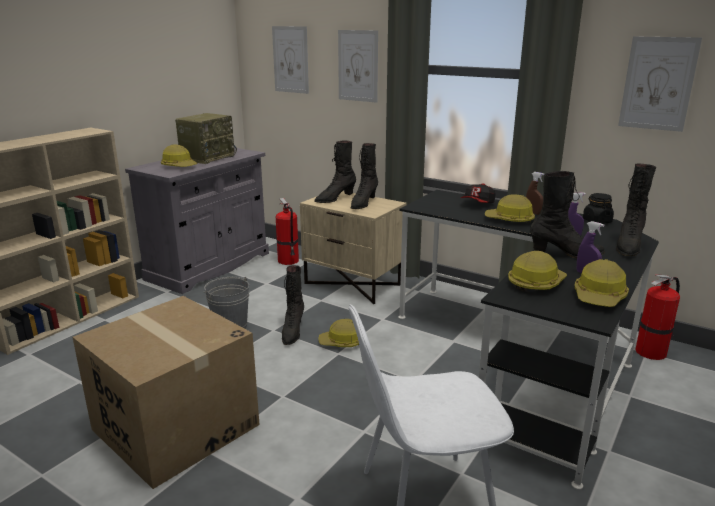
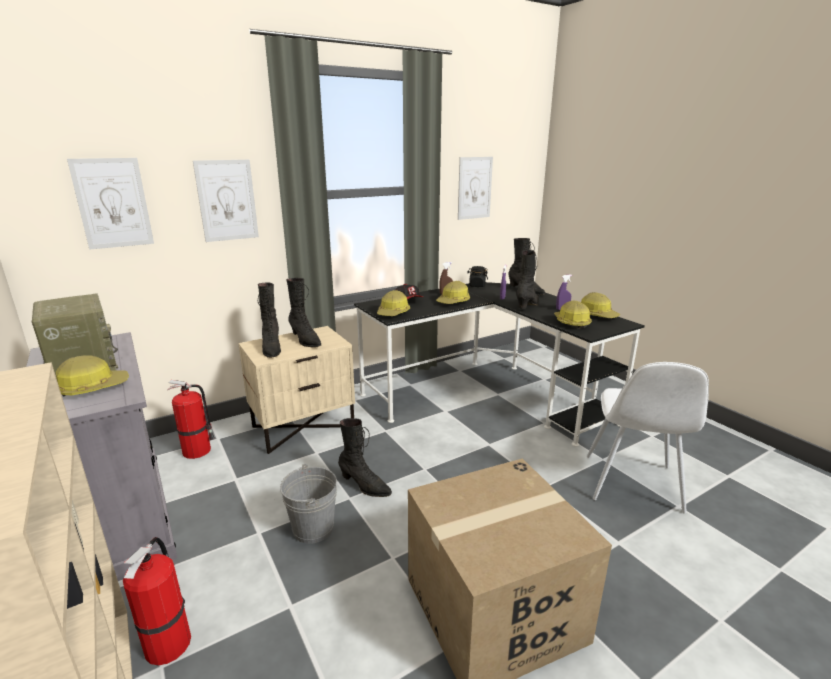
camera: 65 degrees left, 0 degrees up
(342, 342) = (408, 462): hard hat -> hard hat (393, 313)
(652, 351) = (504, 356): fire extinguisher -> fire extinguisher (169, 642)

